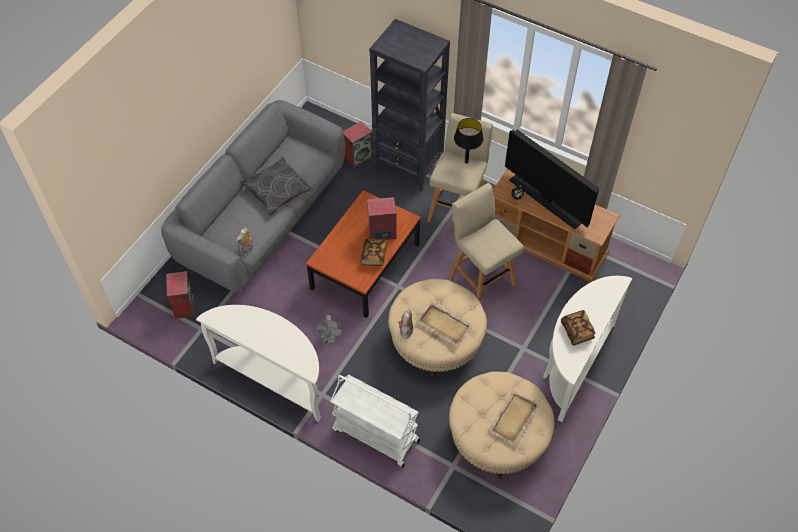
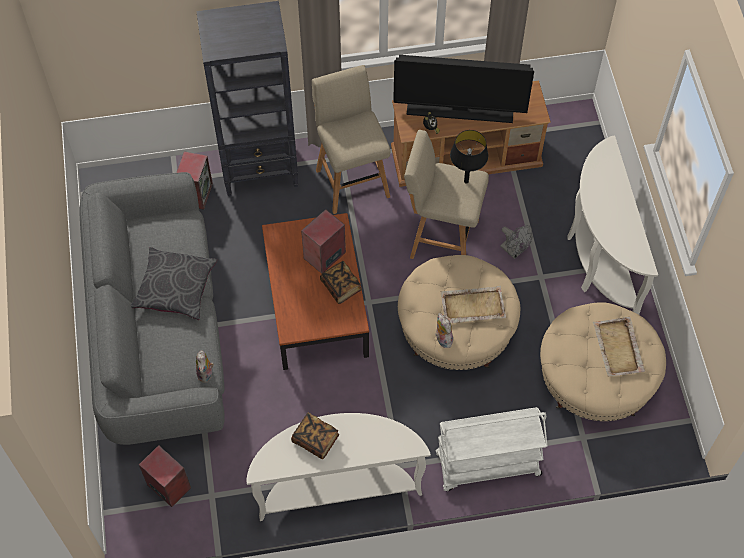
camera: 40 degrees left, 5 degrees up
(330, 338) = (353, 405): grey fan -> grey fan (514, 251)
(466, 162) = (354, 122): black table lamp -> black table lamp (466, 181)
(577, 331) = (615, 222): book -> book (315, 440)

